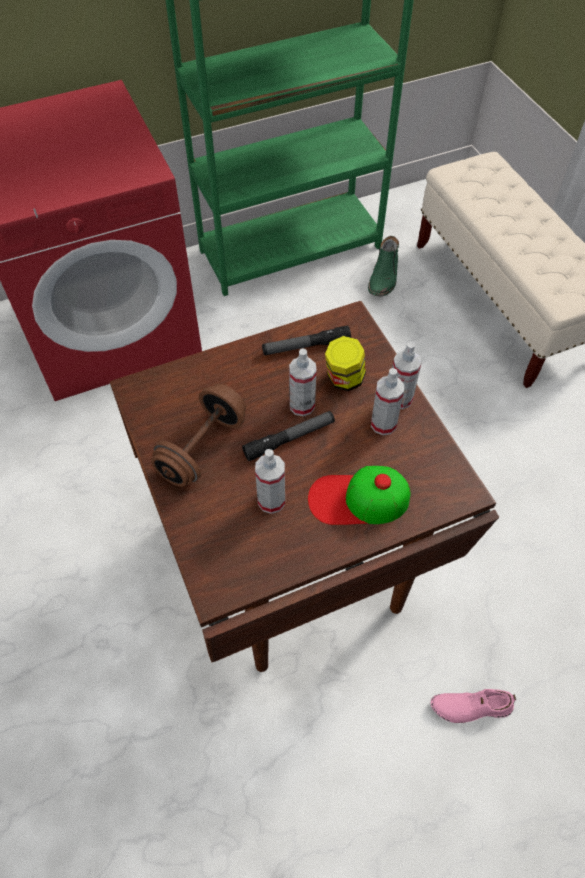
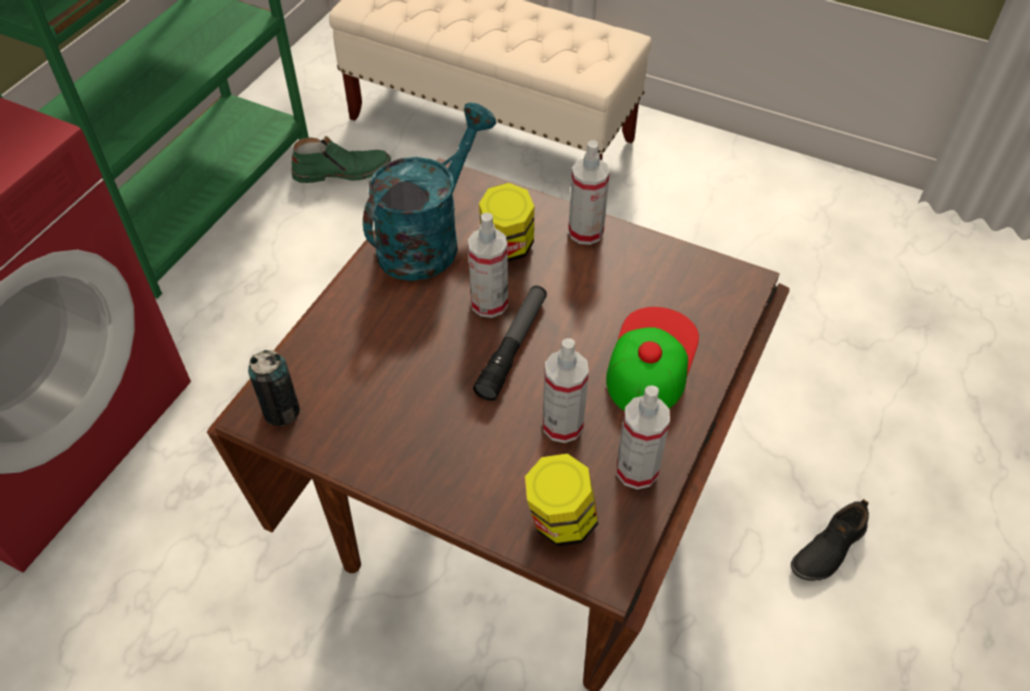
camera: 40 degrees left, 5 degrees down
(145, 394) = (281, 411): none -> can
(202, 448) = (422, 424): brown dumbbell -> none
(218, 551) = (560, 522): none -> jar
(306, 346) = (427, 239): flashlight -> turquoise watering can
(358, 499) = (651, 359): cap -> cap turned 150 degrees clockwise
(383, 424) = (596, 267): spray bottle -> spray bottle (637, 470)
(384, 277) = (342, 171): green boot -> green boot turned 75 degrees counterclockwise
(470, 706) = (827, 548): pink shoe -> black shoe

